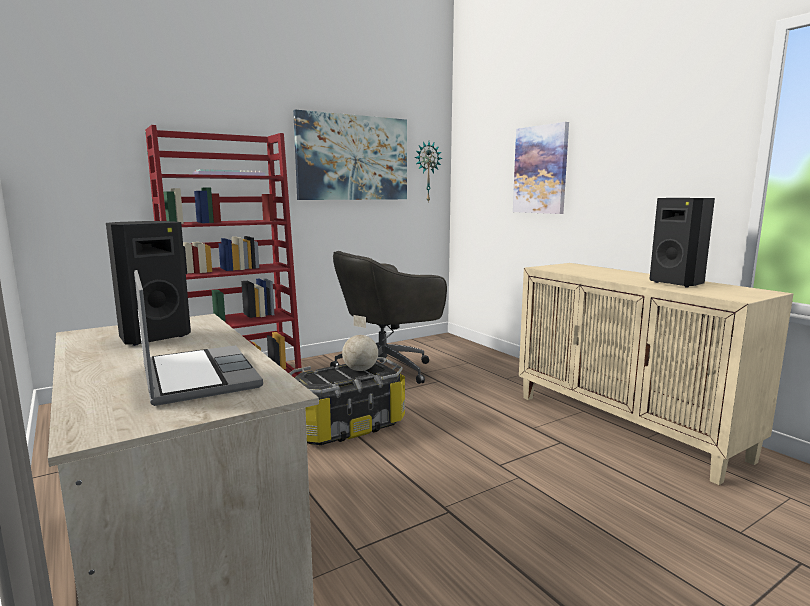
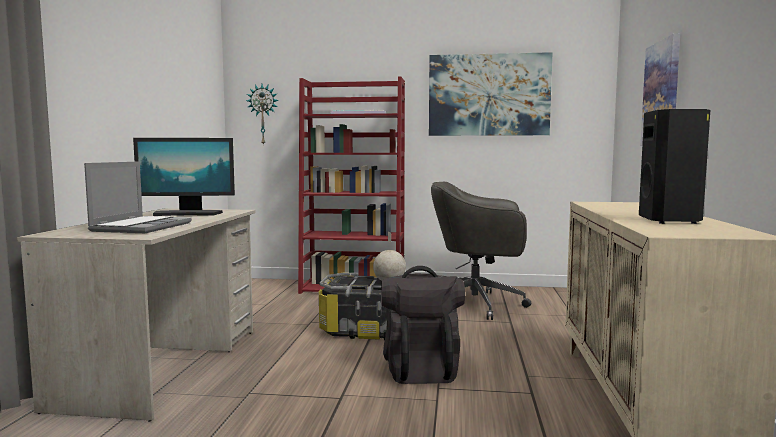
camera: 40 degrees right, 5 degrees down
(153, 337) = (187, 214): black speaker -> monitor
(427, 172) = (580, 105): wall clock -> wall clock (263, 114)
(455, 451) = (420, 369): none -> black backpack

